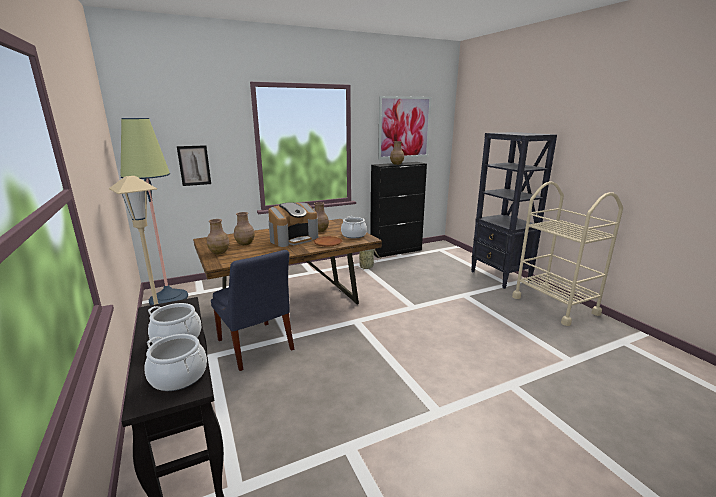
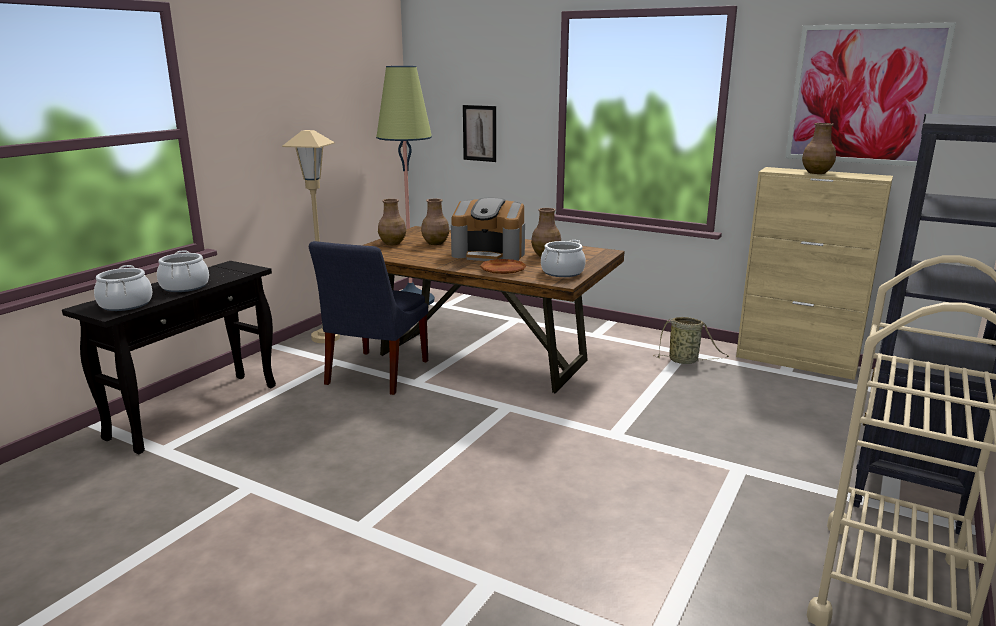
camera: 55 degrees right, 0 degrees up
(396, 251) = (796, 362): black cabinet -> beige cabinet

